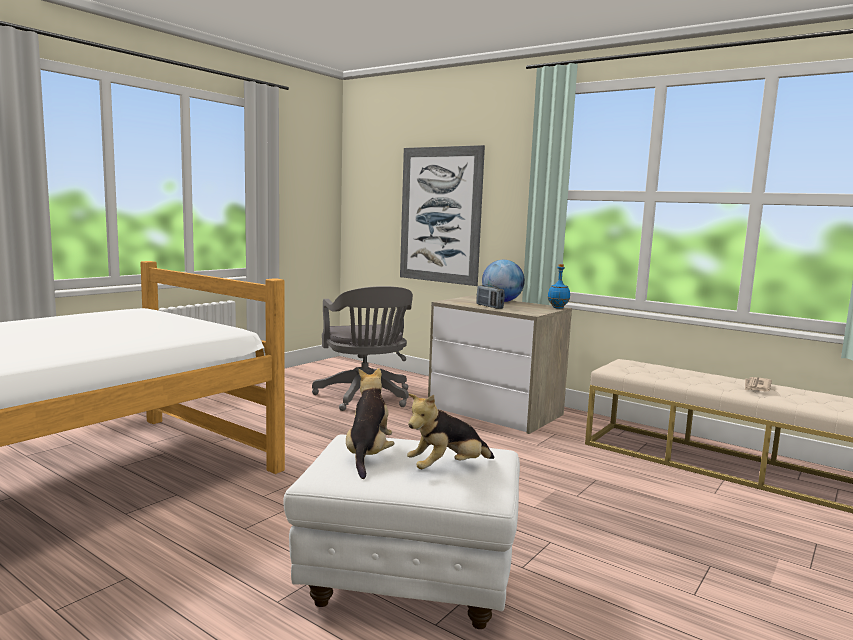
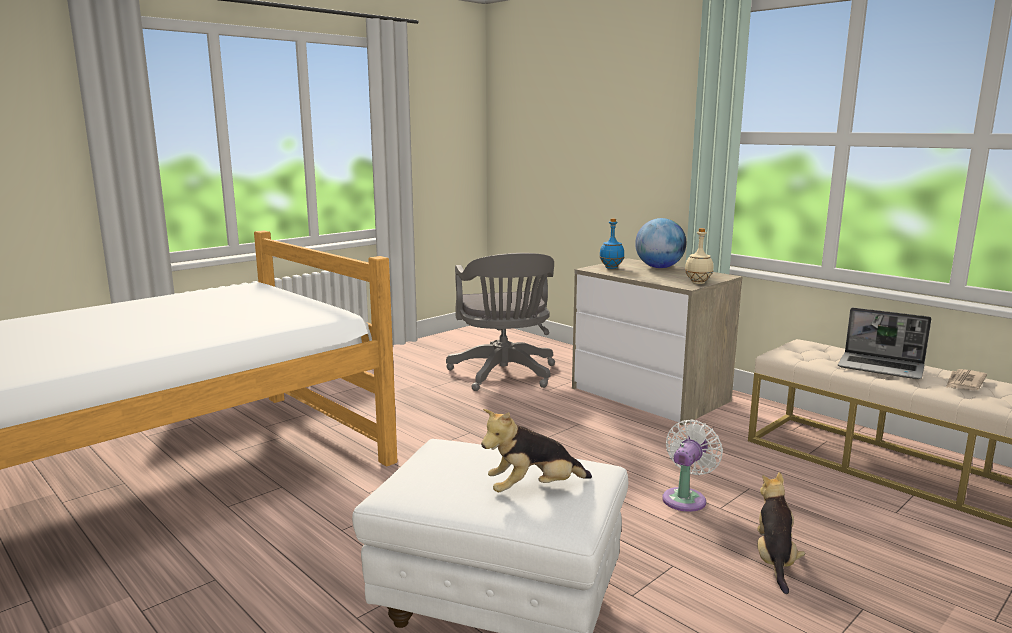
camera: 10 degrees right, 5 degrees up
(368, 455) = (451, 468): plush toy -> plush toy (774, 560)
(440, 215) = (594, 162): picture -> none
(489, 306) = (640, 276): radio -> none
(539, 312) = (698, 283): none -> beige bottle
(546, 489) = (686, 498): none -> white fan
(557, 308) = (724, 276): blue bottle -> blue bottle (611, 268)
(692, 377) = (882, 367): none -> laptop

